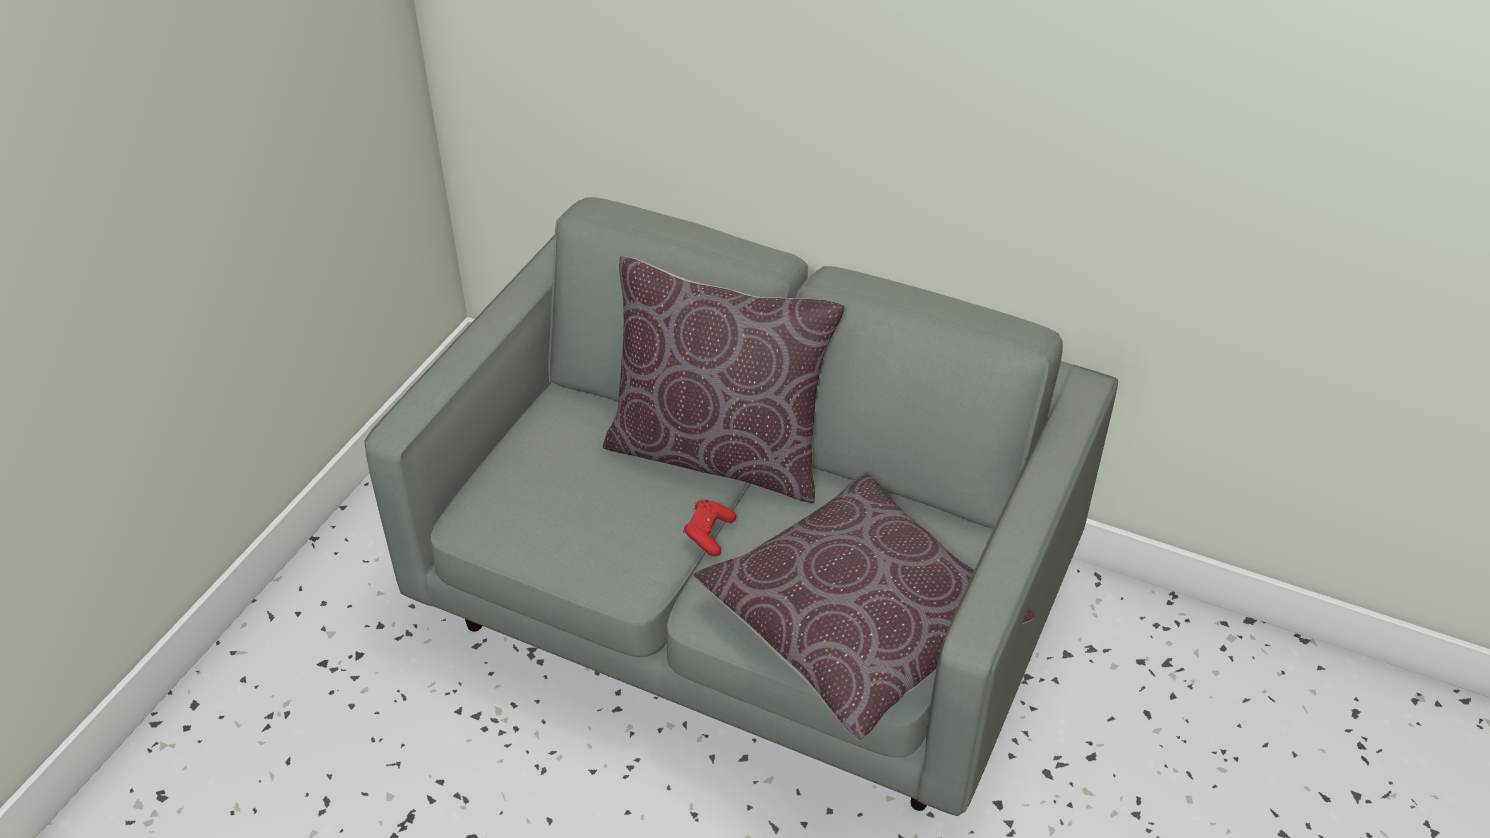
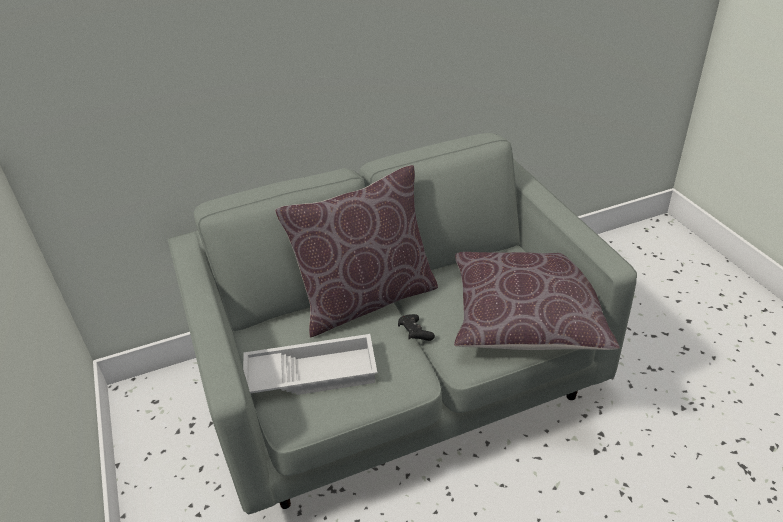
camera: 45 degrees left, 5 degrees down
(554, 487) = (312, 372): none -> white tray
(708, 534) = (415, 333): red game controller -> black game controller

